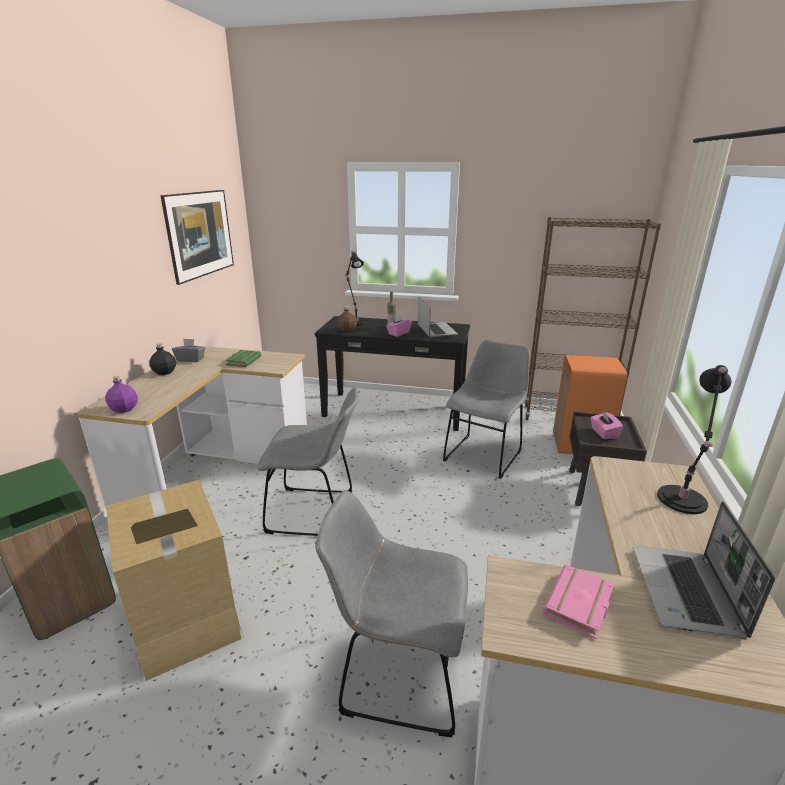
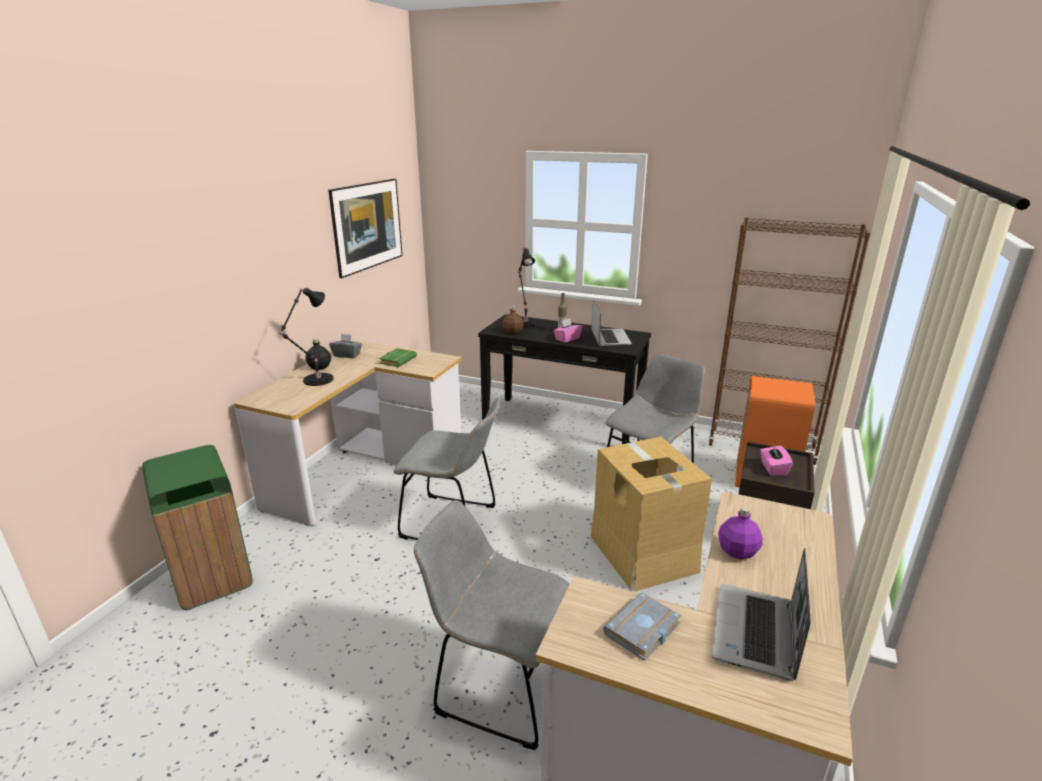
camera: 10 degrees right, 0 degrees up
(124, 409) = (276, 402): purple bottle -> purple bottle (738, 551)
(184, 619) = (310, 608): cardboard box -> cardboard box (642, 553)
(580, 606) = (643, 631): pink book -> grey book
(681, 502) = (797, 548): black table lamp -> black table lamp (316, 380)

